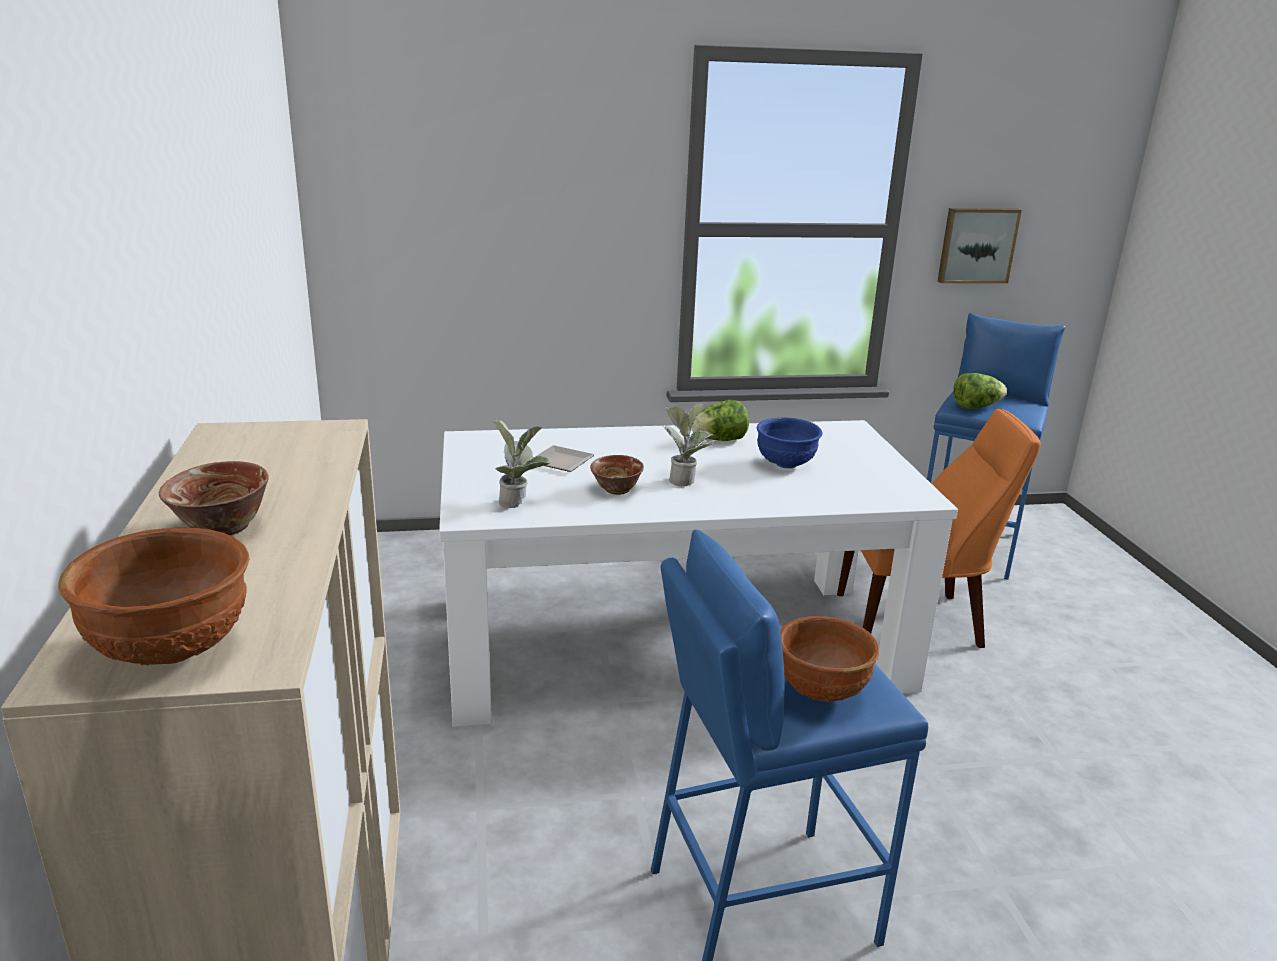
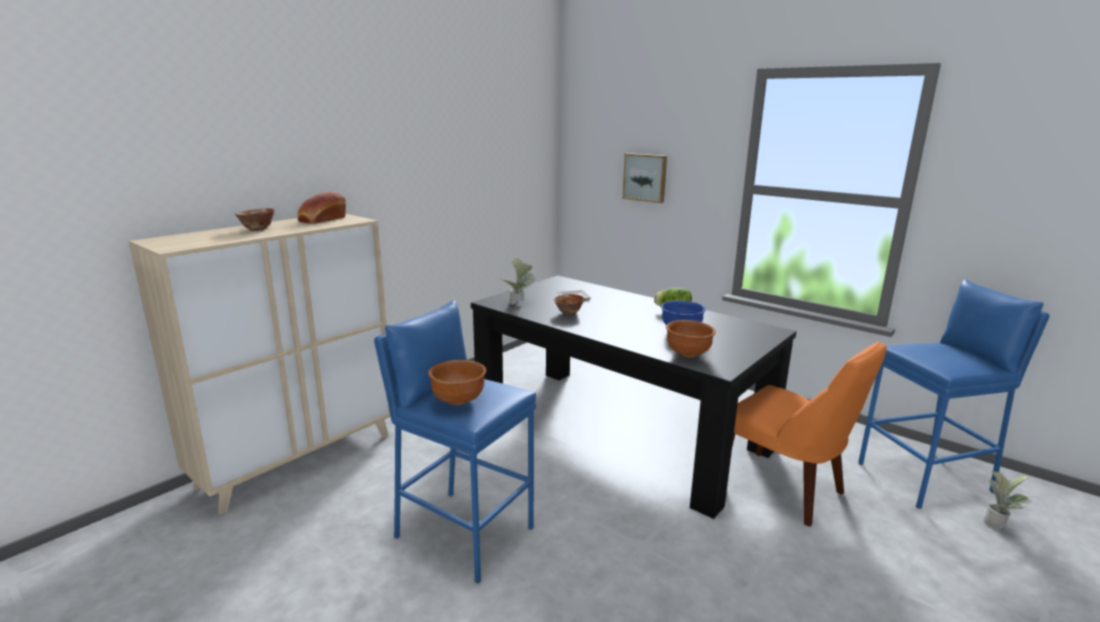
camera: 50 degrees right, 5 degrees down
(173, 651) = (170, 242): brown bowl -> brown bowl (688, 355)
(253, 454) = (321, 220): none -> bread
(673, 643) = (617, 428): white dining table -> black dining table
(686, 480) = (610, 320): potted plant -> potted plant (998, 523)
(976, 245) = (994, 224): picture -> picture (645, 177)
(976, 407) = (919, 351): lettuce -> none

